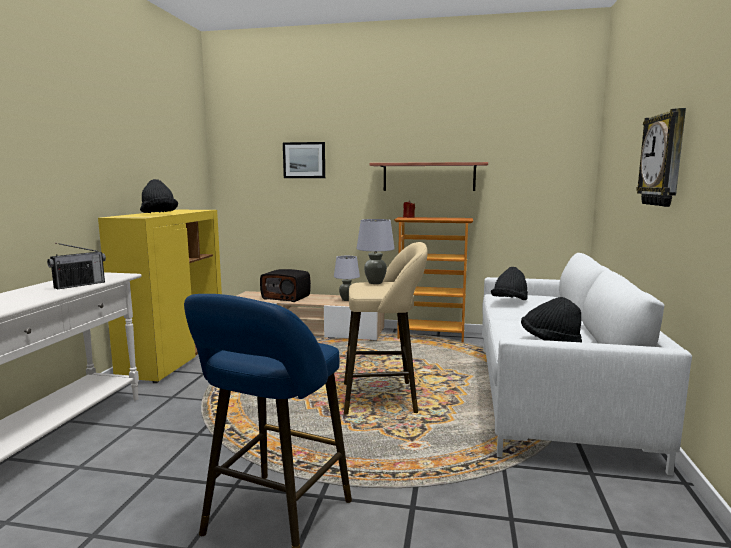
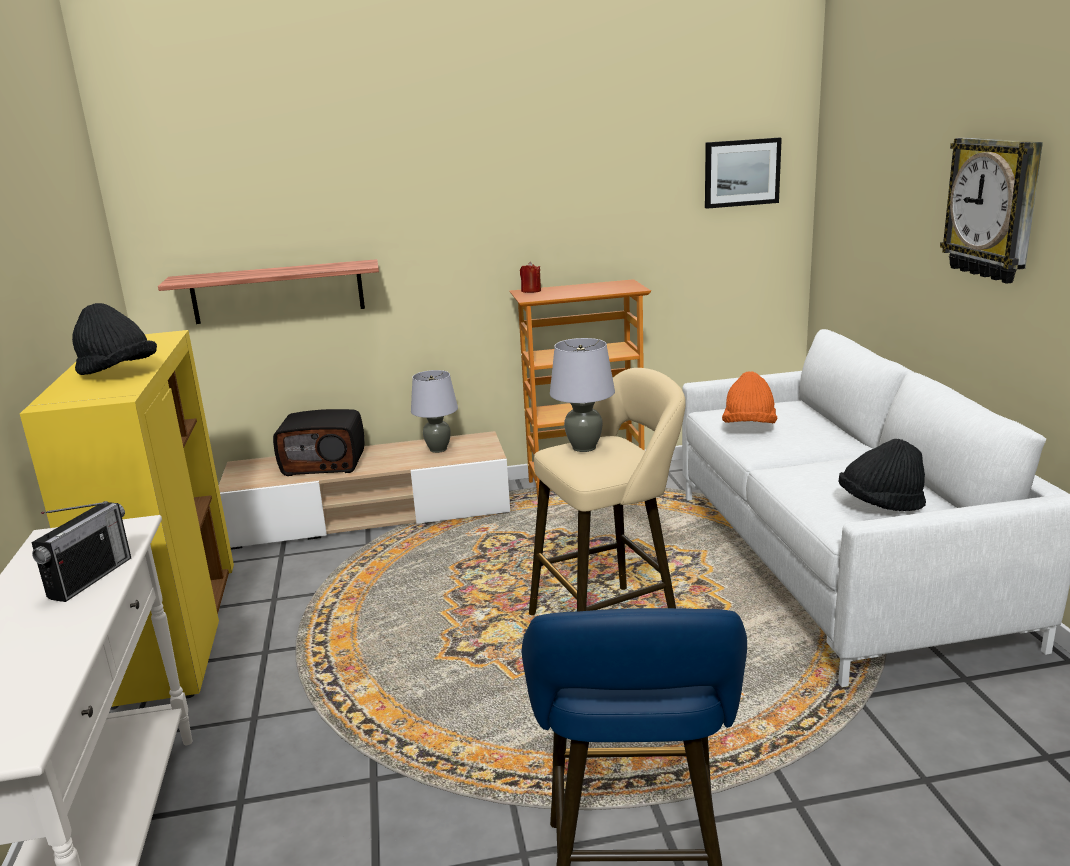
camera: 20 degrees left, 10 degrees up
(304, 160) = (318, 200): picture -> picture (741, 172)
(429, 177) = (555, 215): shelf -> shelf (278, 292)
(509, 301) = (749, 427): black hat -> orange hat

